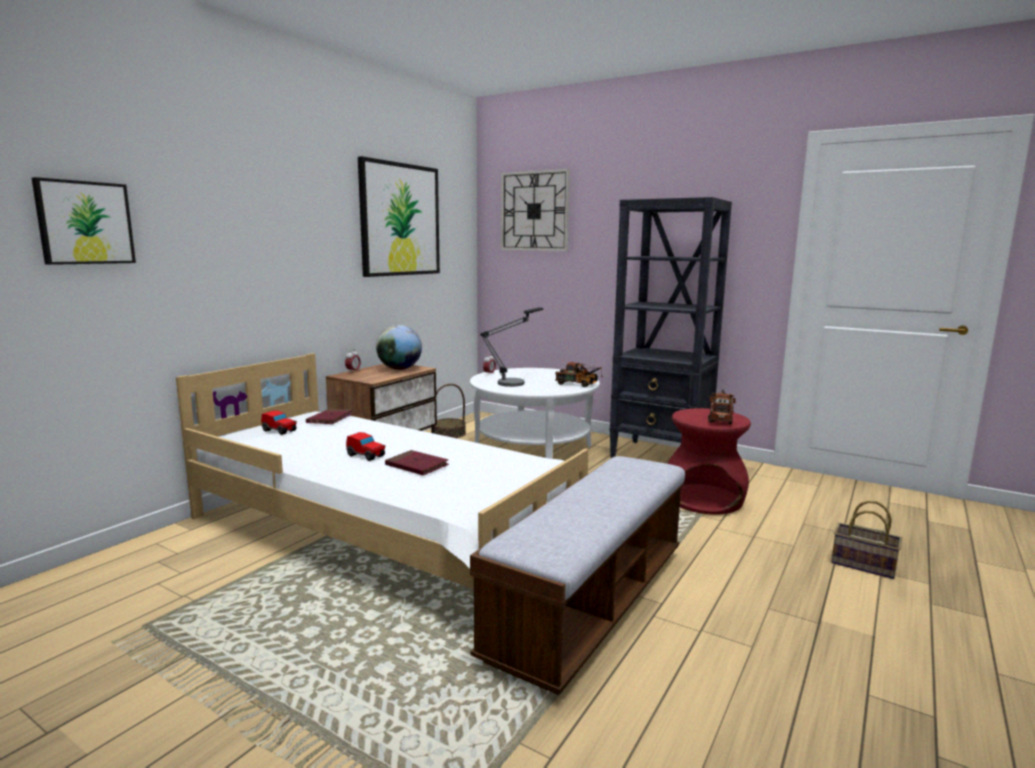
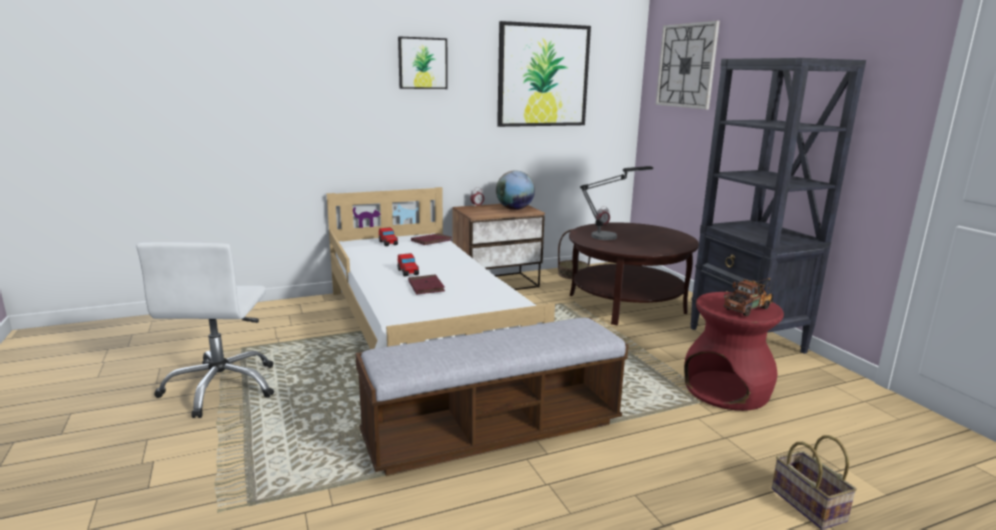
camera: 35 degrees right, 5 degrees up
(84, 223) = (270, 84): picture -> picture (422, 63)
(186, 690) = (222, 387): none -> white office chair
(533, 449) = (626, 304): white coffee table -> brown coffee table
(579, 384) = (665, 248): toy truck -> none

